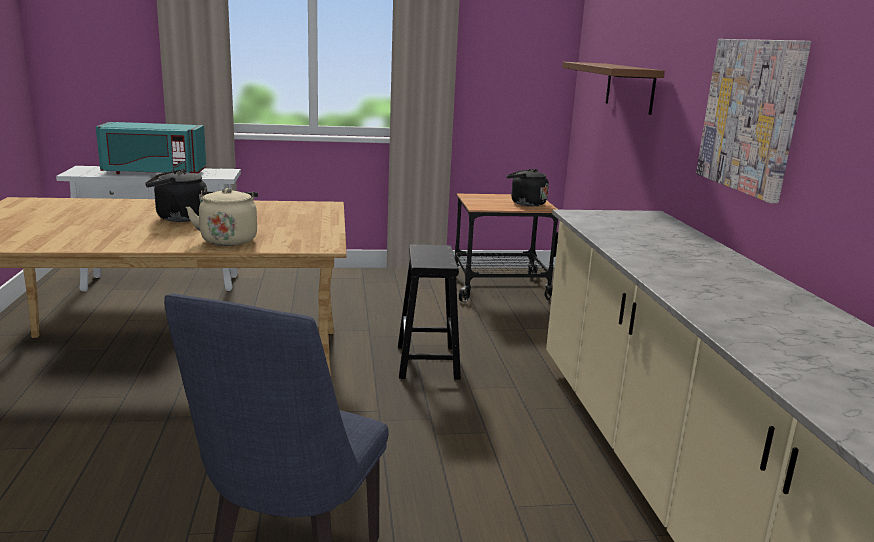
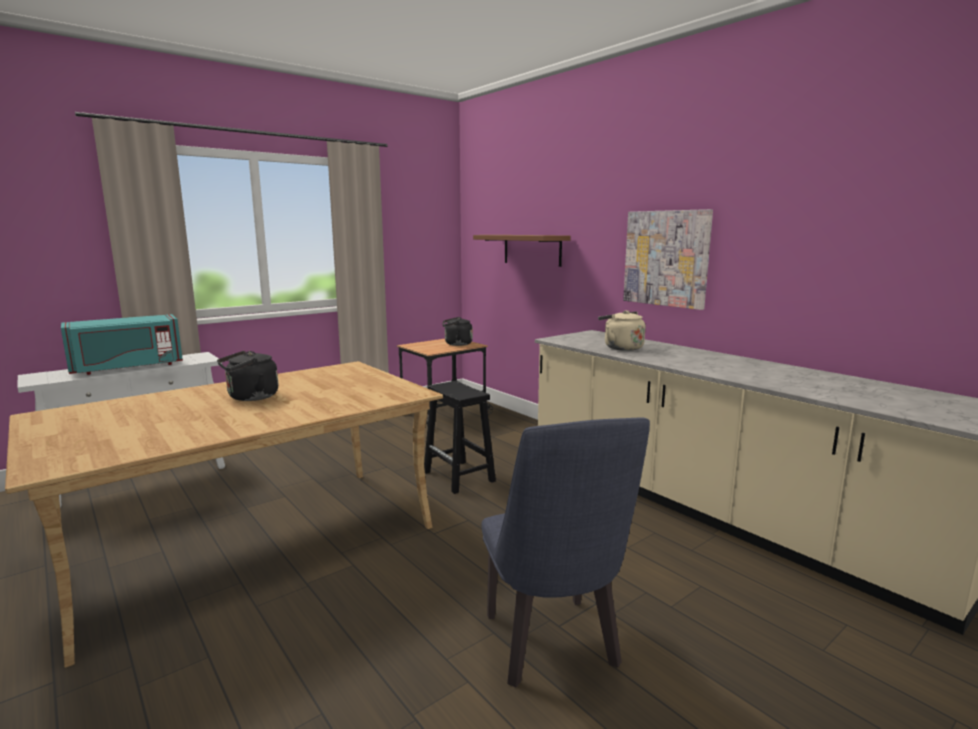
camera: 30 degrees left, 5 degrees down
(229, 240) = (335, 404): beige kettle -> beige kettle (621, 347)

